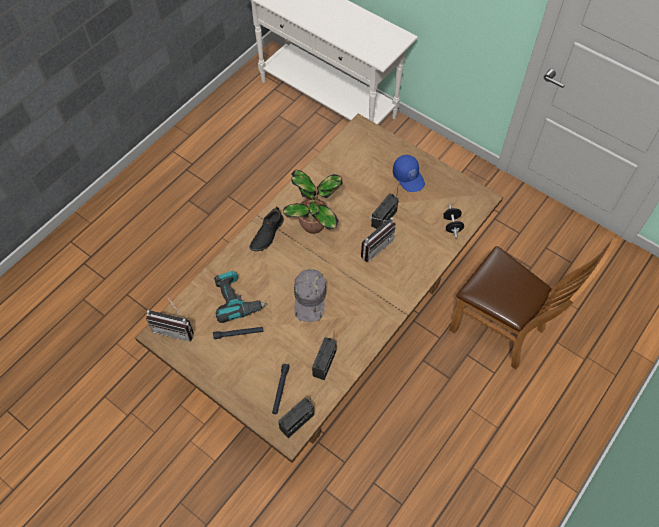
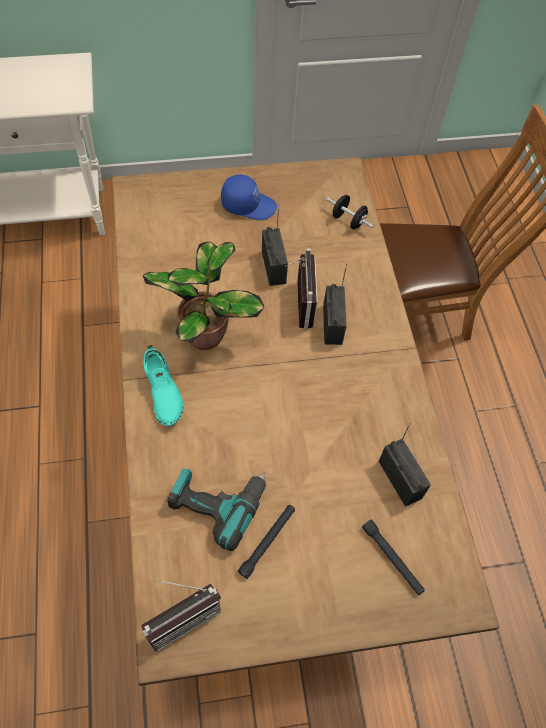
camera: 50 degrees left, 0 degrees up
(267, 234) = (162, 392): black shoe -> turquoise shoe
(297, 422) = (452, 576): radio -> radio (332, 324)
(310, 298) = (299, 421): grey cap -> none

